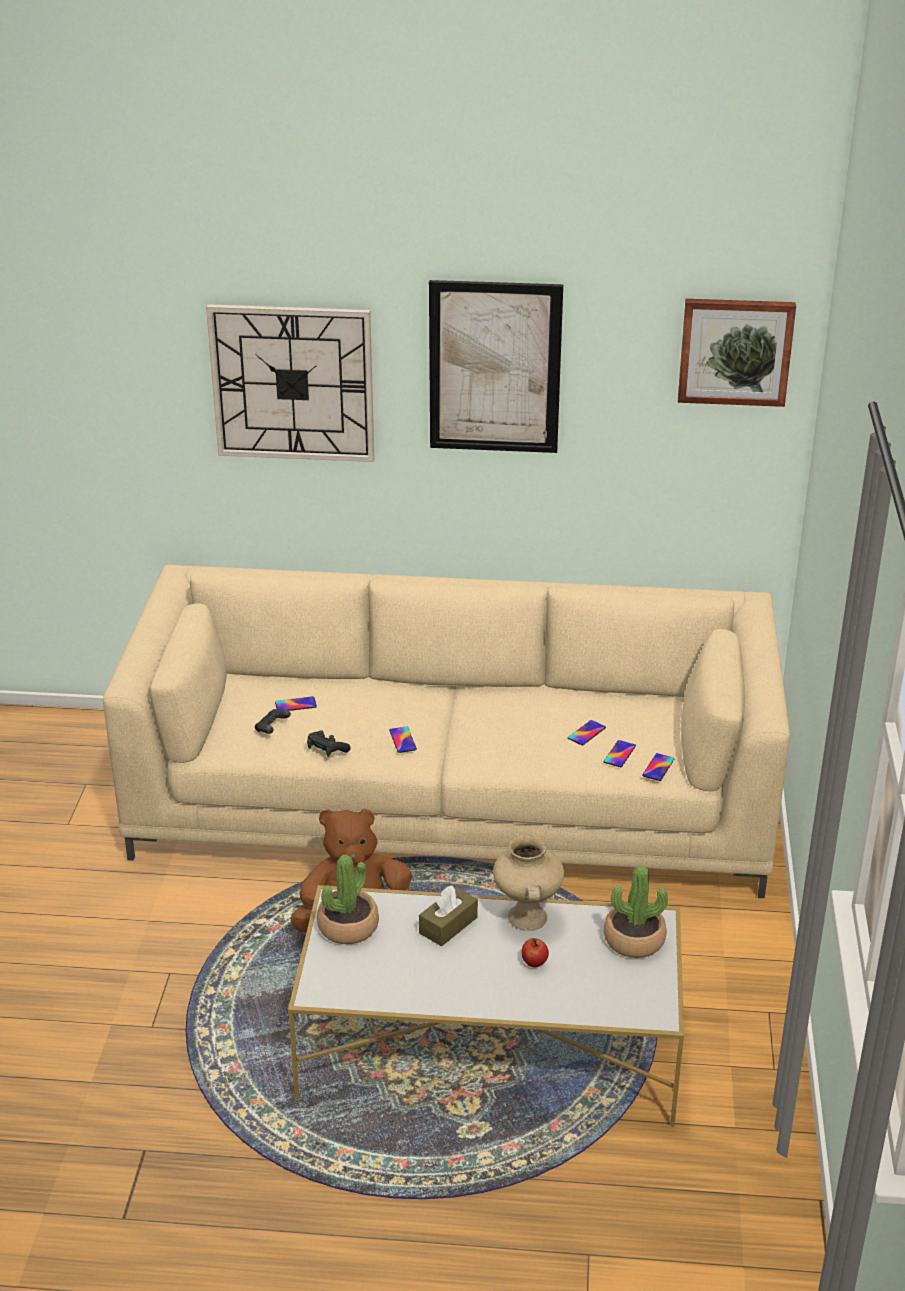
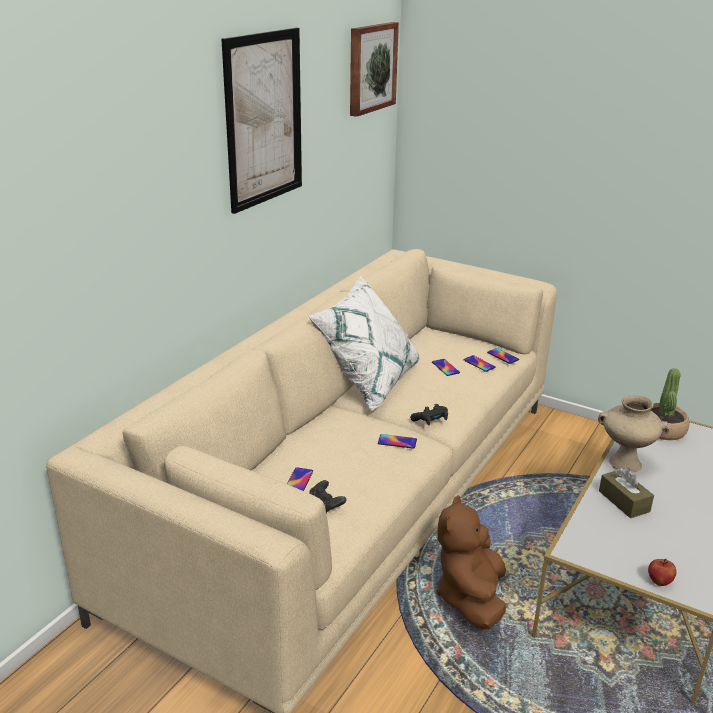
camera: 65 degrees left, 5 degrees down
(292, 383) = (131, 185): wall clock -> none
(326, 750) = (384, 482): black game controller -> black game controller (430, 420)
(348, 926) = (610, 553): potted plant -> none
(511, 693) = (368, 381): none -> white pillow
(534, 963) = (680, 475): apple -> apple (659, 581)

